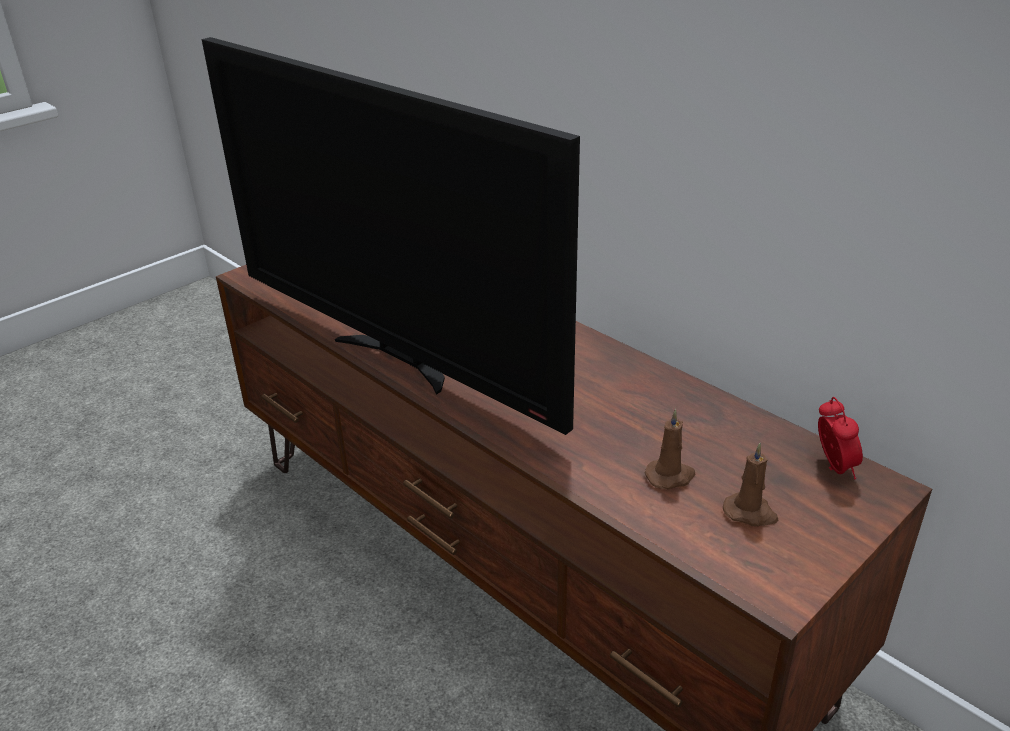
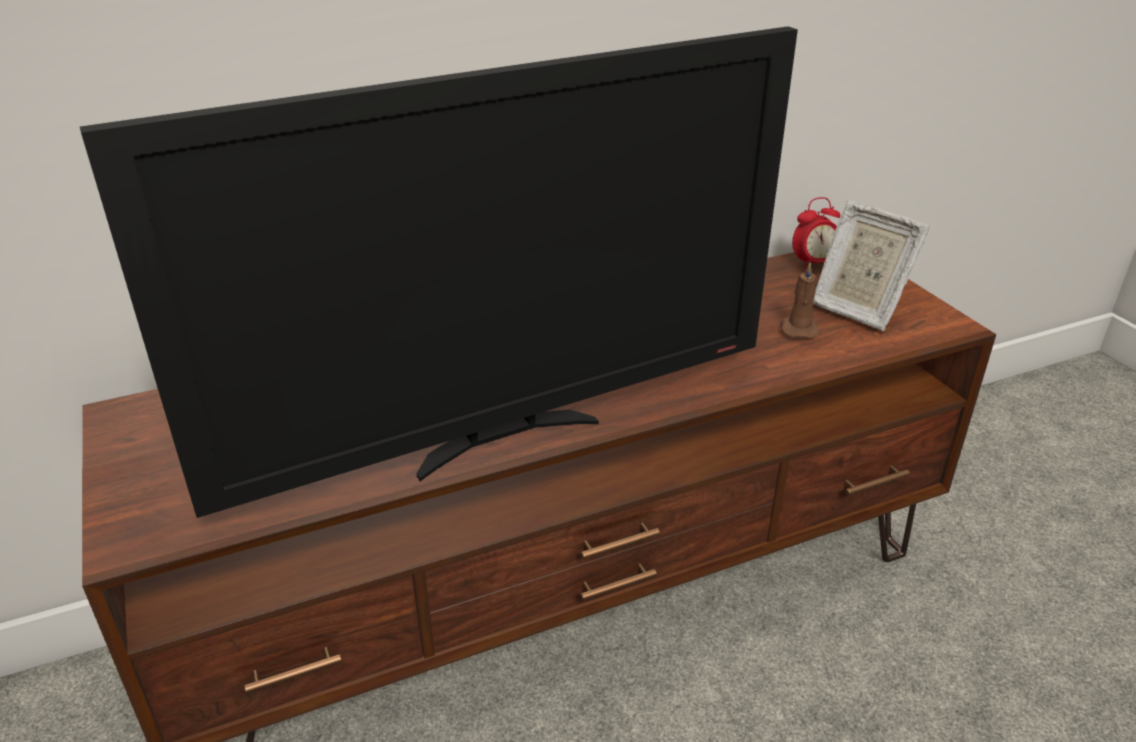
camera: 70 degrees left, 0 degrees up
(750, 513) = (856, 309): brown candle -> picture frame
(833, 468) = (813, 264): alarm clock -> alarm clock turned 150 degrees clockwise

